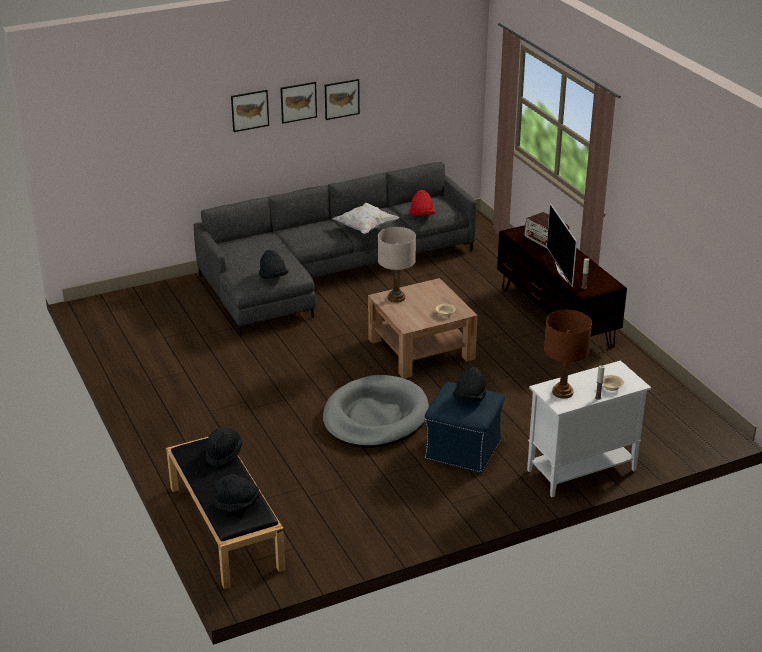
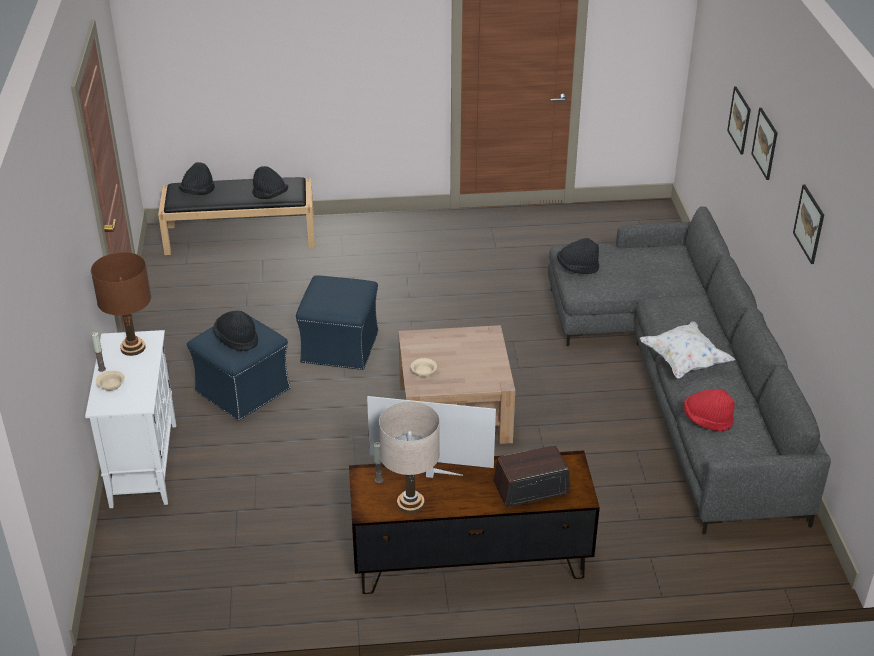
camera: 110 degrees right, 5 degrees up
(298, 102) = (788, 180): picture -> picture (739, 120)
(375, 417) = (340, 346): grey dog bed -> blue ottoman
(396, 298) = (482, 344): beige table lamp -> beige table lamp (411, 503)

